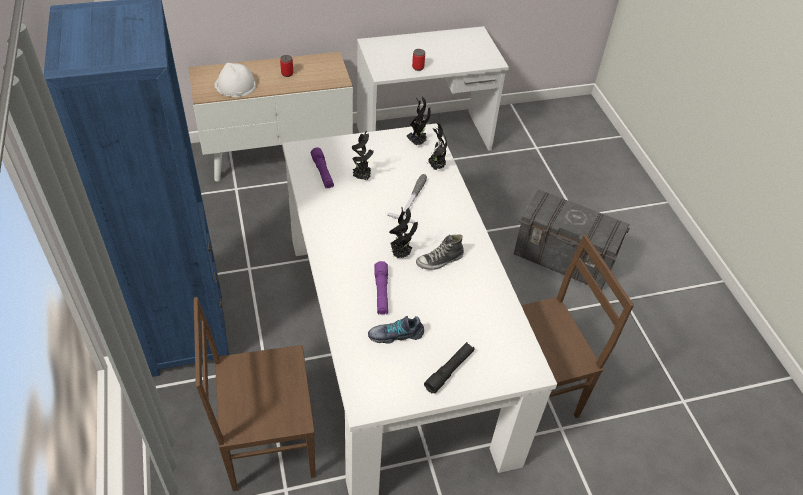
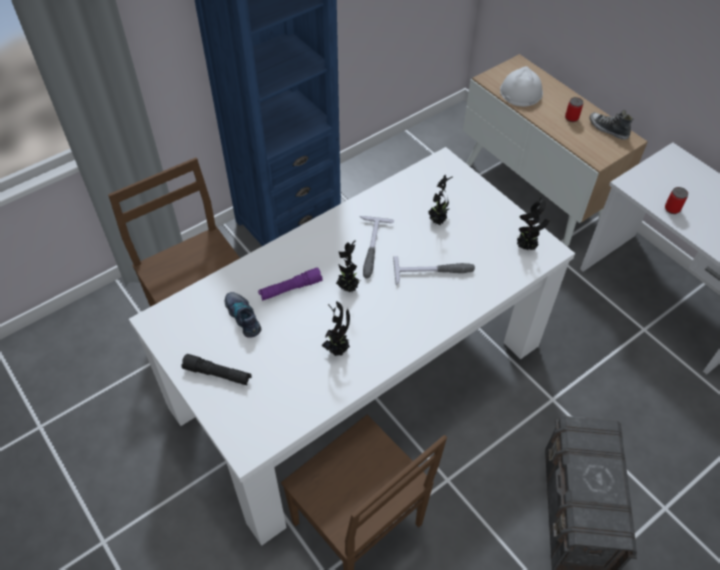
camera: 70 degrees right, 5 degrees up
(322, 173) = (424, 189): purple flashlight -> none
(368, 227) = (371, 249): none -> hammer
(435, 167) = (498, 274): potted plant -> potted plant (338, 349)
(439, 261) = (358, 322): shoe -> shoe (608, 129)

